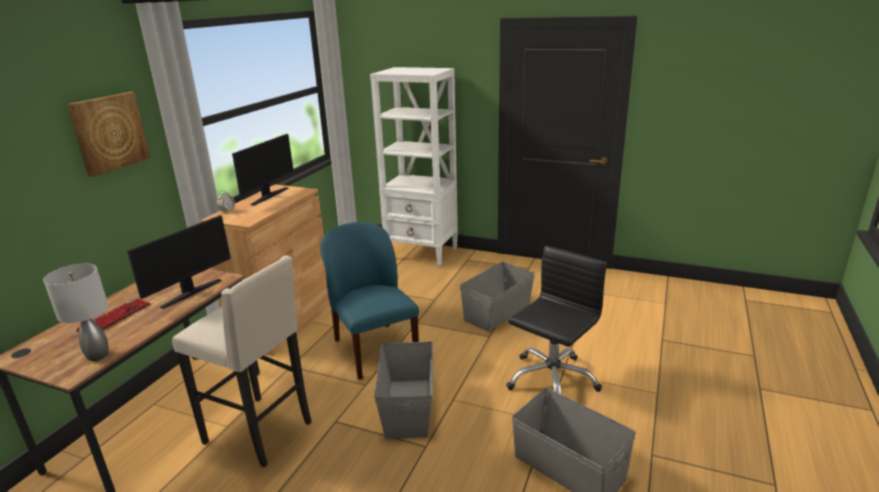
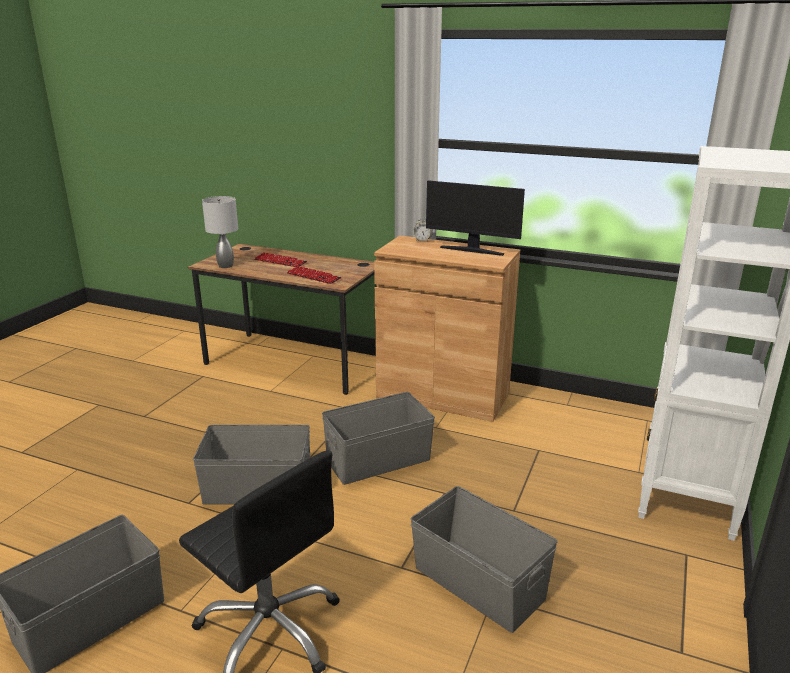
camera: 90 degrees right, 0 degrees up
(109, 132) = (359, 124): picture -> none
(190, 293) = (313, 276): monitor -> keyboard
(261, 432) = (254, 407): beige stool -> none
(374, 349) = (379, 460): blue chair -> grey storage box

